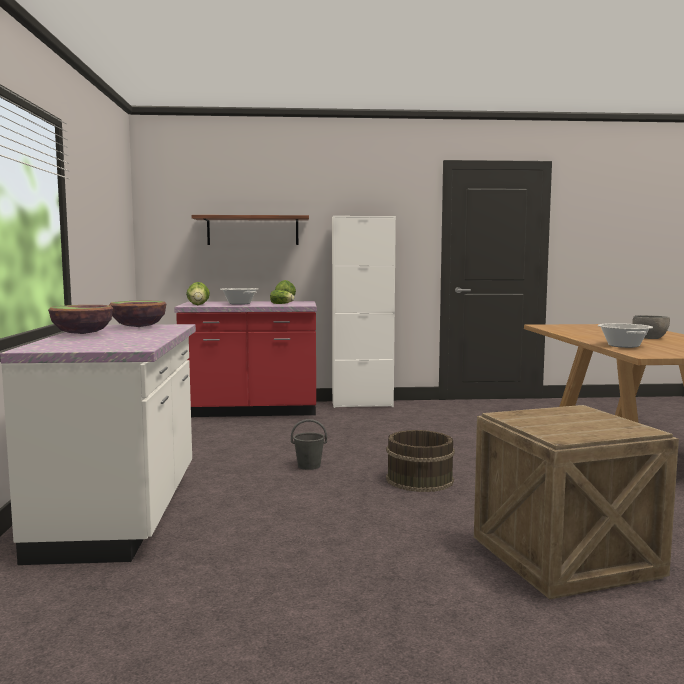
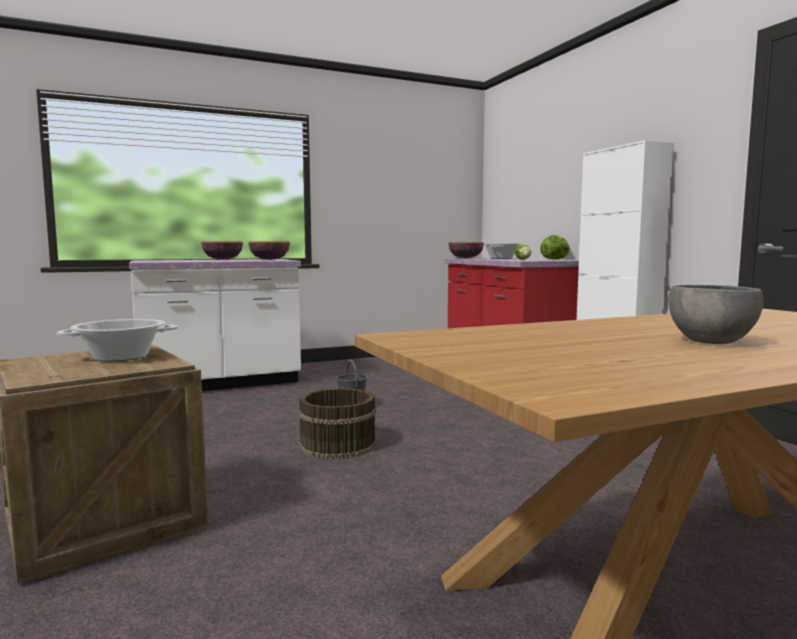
camera: 70 degrees right, 0 degrees up
(198, 305) = (465, 258): lettuce -> bowl
(253, 231) = (549, 183): shelf -> none
(624, 346) = (523, 331): cooking pot -> cooking pot (121, 357)

